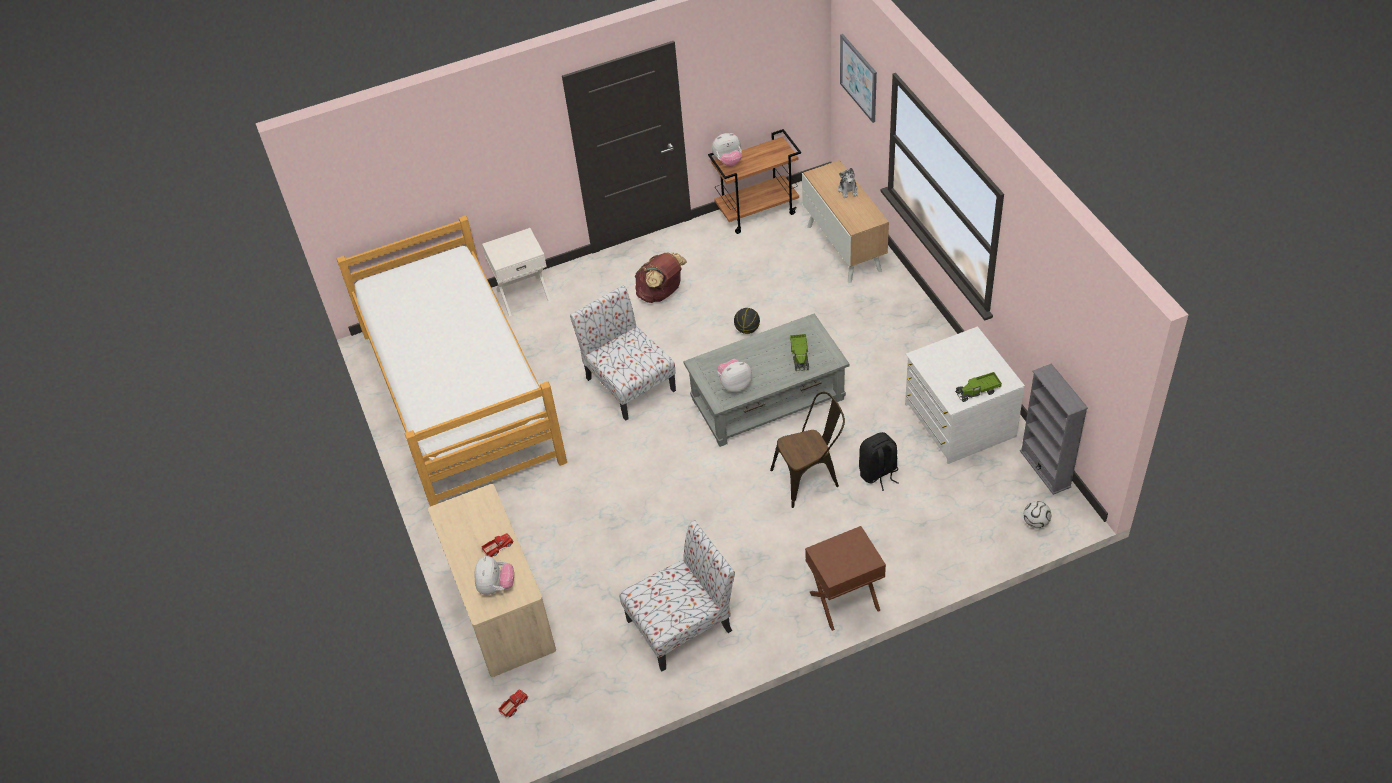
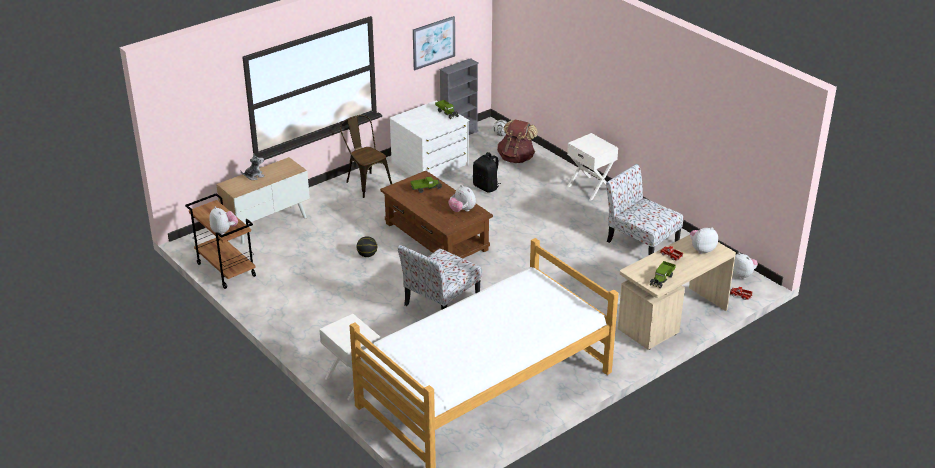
camera: 110 degrees left, 15 degrees down
(455, 522) = (662, 279): none -> toy truck
(558, 727) = (742, 275): none -> plush toy
(661, 294) = (335, 303): brown backpack -> brown backpack (516, 158)
(767, 399) = (436, 236): grey coffee table -> brown coffee table
(810, 477) = (500, 211): brown chair -> brown chair (366, 183)
(845, 601) = (590, 188): brown nightstand -> white nightstand
(859, 77) = (198, 109): picture -> picture (433, 42)

